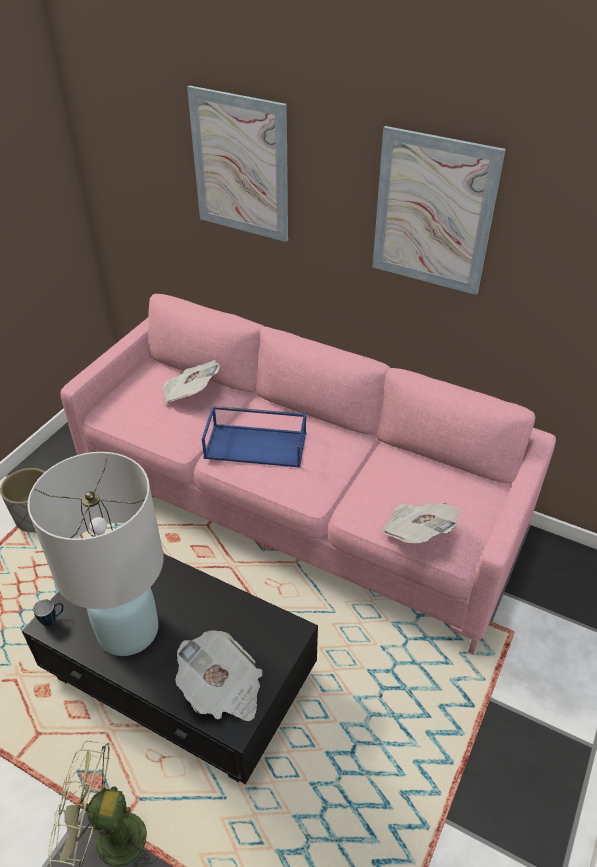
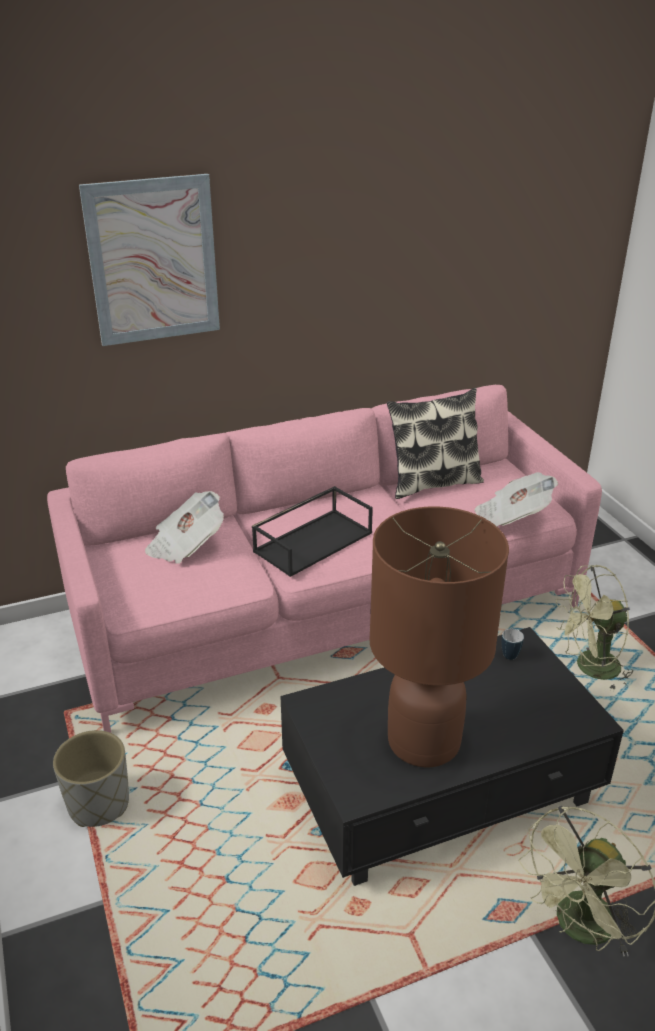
camera: 50 degrees left, 10 degrees down
(53, 620) = (354, 791): mug -> mug (510, 653)
(128, 631) = (424, 741): white table lamp -> brown table lamp
(222, 689) = (549, 711): newspaper -> none
(257, 445) = (313, 541): blue tray -> black tray
(400, 705) = (589, 669): none -> green fan
(410, 462) = (433, 483): none -> pillow
(433, 212) = (370, 239): picture -> none

